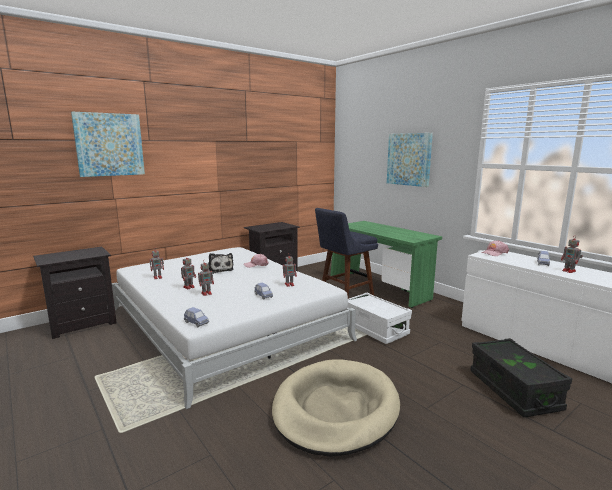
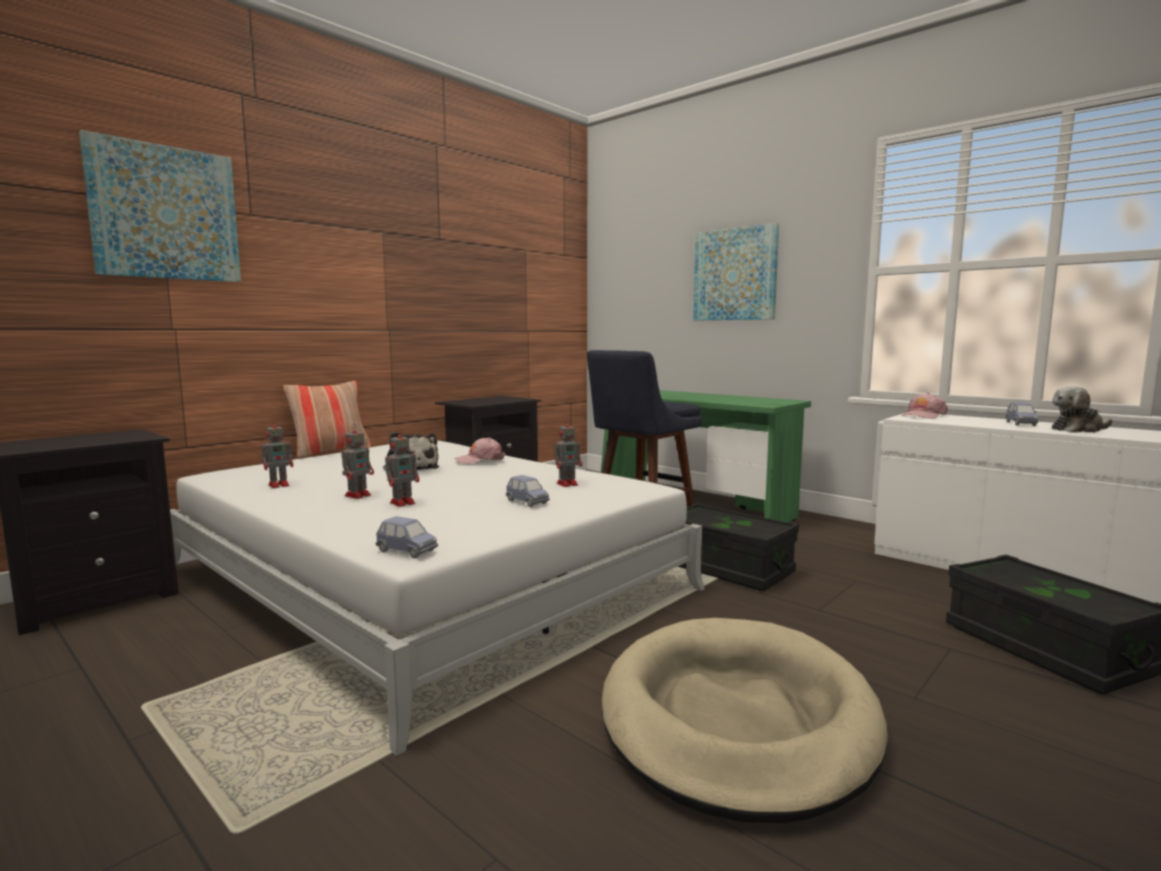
camera: 10 degrees left, 5 degrees down
(189, 254) = (331, 451): none -> pillow
(375, 329) = (726, 568): white storage box -> black storage box
(569, 271) = (1078, 430): toy robot -> plush toy

